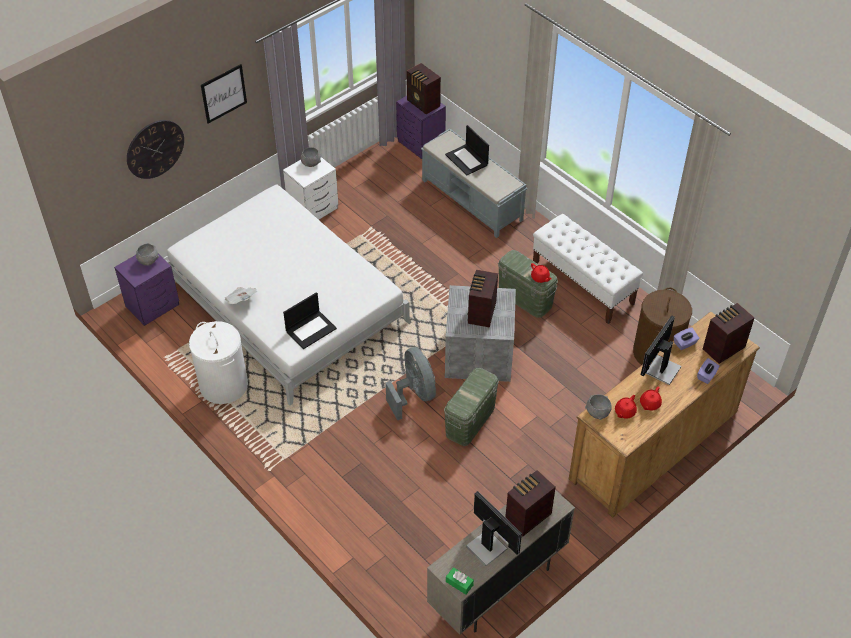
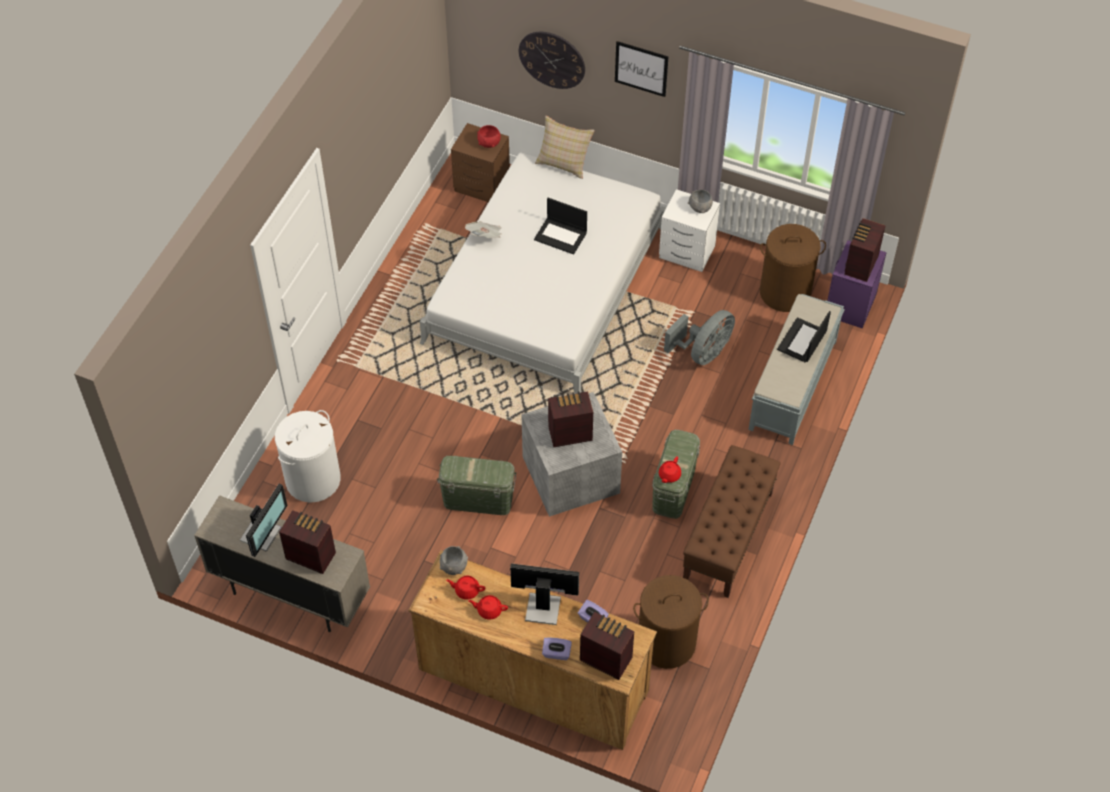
camera: 65 degrees right, 5 degrees up
(148, 260) = (489, 143): grey bowl -> red bowl
(154, 305) = (482, 186): purple nightstand -> brown nightstand
(200, 225) = (564, 162): none -> beige pillow
(223, 385) = (416, 282): white laundry basket -> white laundry basket (313, 479)
(311, 329) = (479, 305): laptop -> laptop (561, 236)
(387, 171) = (785, 292): none -> brown laundry basket
(414, 395) = (486, 439): grey fan -> grey fan (703, 352)
(459, 583) = (212, 526): green tissue box -> none
(583, 284) = (728, 537): white bench -> brown bench

